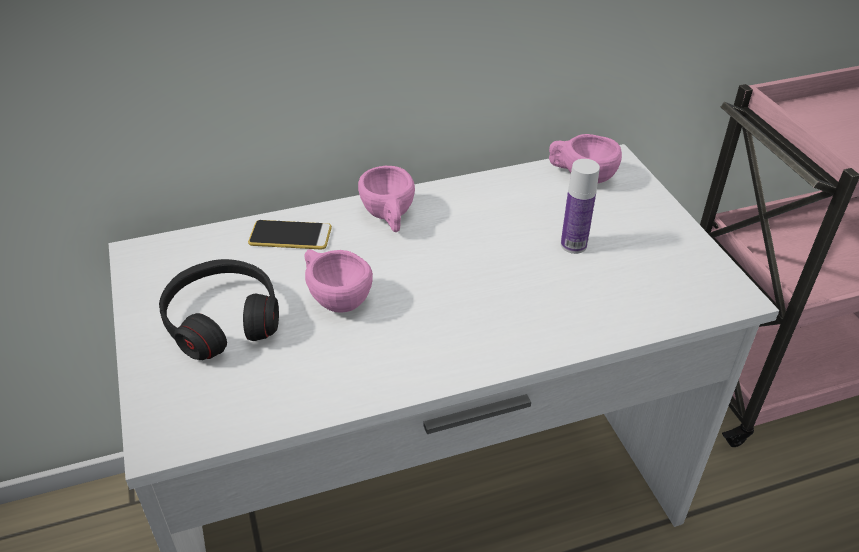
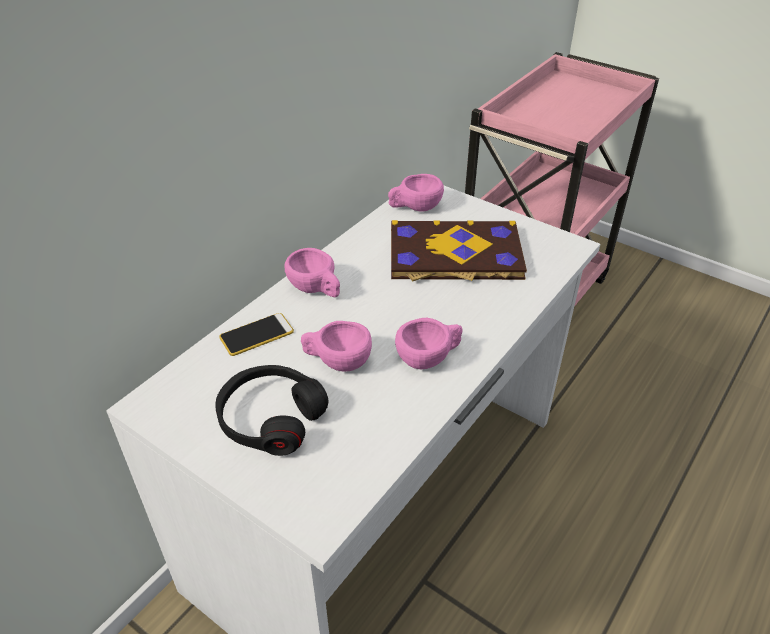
camera: 35 degrees left, 0 degrees up
(429, 340) = (429, 358): none -> pink cup
(573, 245) = (455, 255): bottle -> book

